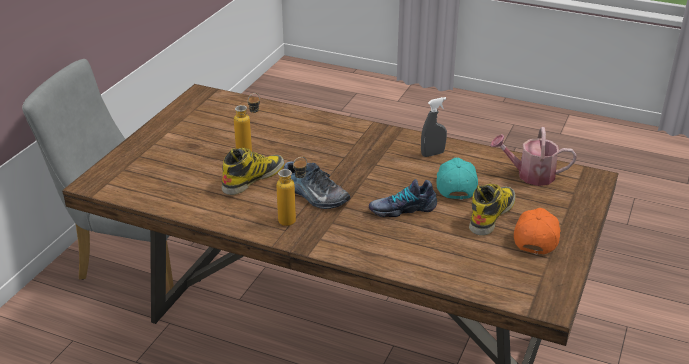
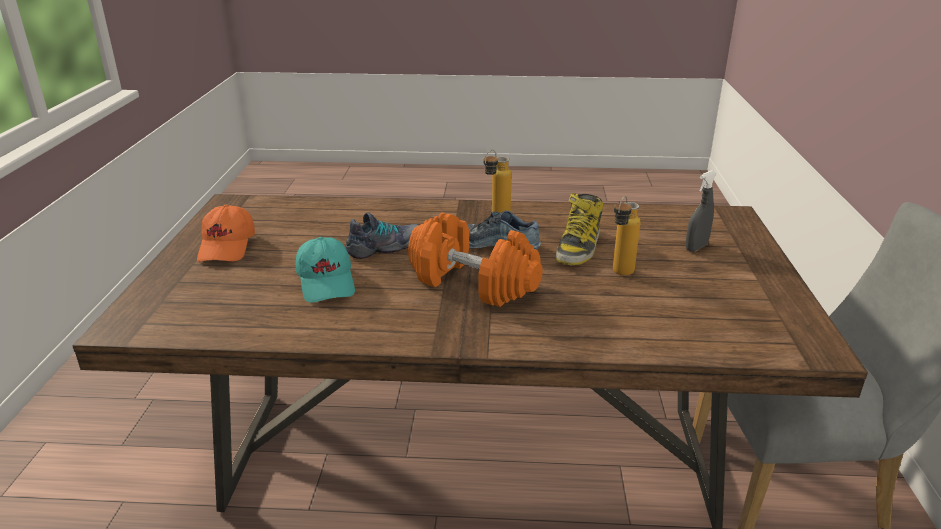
camera: 160 degrees right, 5 degrees down
(352, 165) = (474, 283): none -> orange dumbbell
(432, 154) = (368, 319): grey spray bottle -> grey spray bottle (696, 247)
(491, 214) = (278, 259): boot -> none
(530, 175) = (218, 314): watering can -> none

